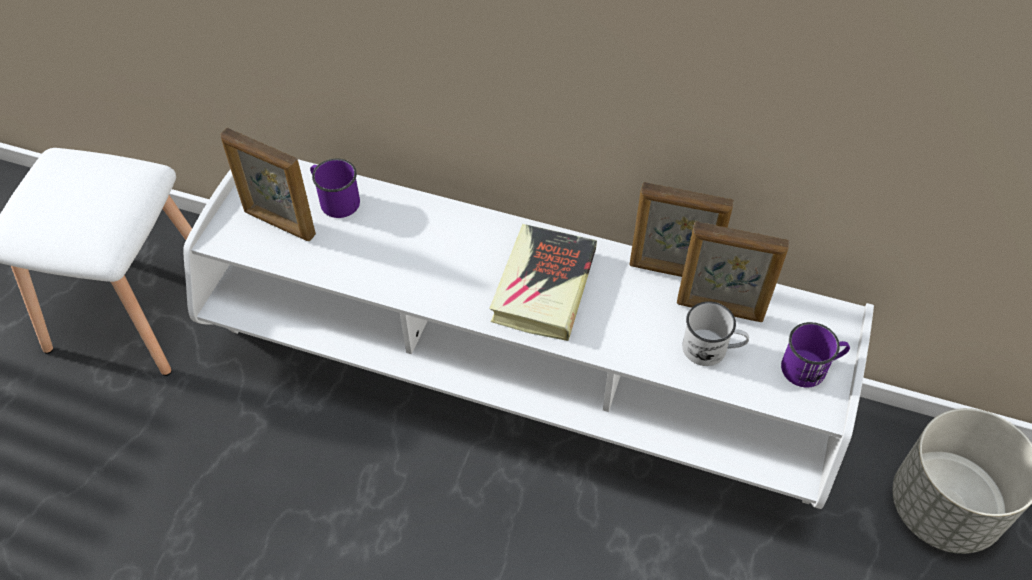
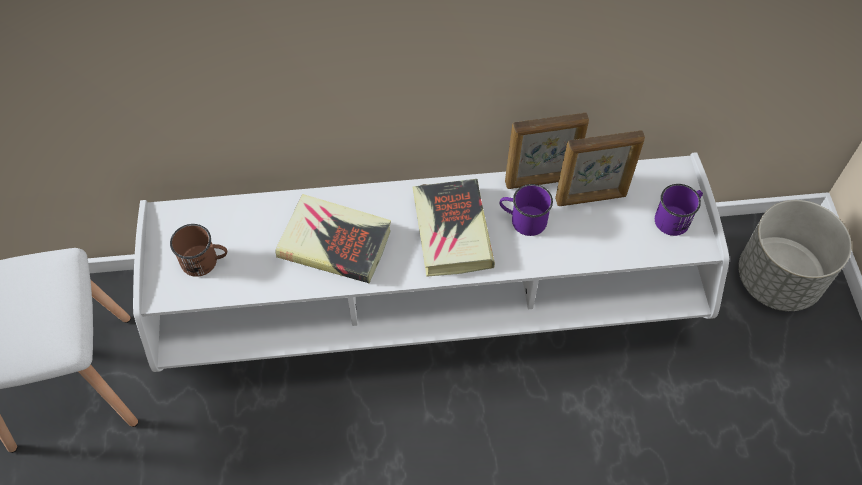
camera: 25 degrees left, 5 degrees up
(279, 223) = (205, 261): picture frame -> brown mug
(335, 200) = (242, 223): purple mug -> purple mug (523, 220)
(415, 253) = (335, 243): none -> book
(711, 349) = (601, 232): white mug -> none

